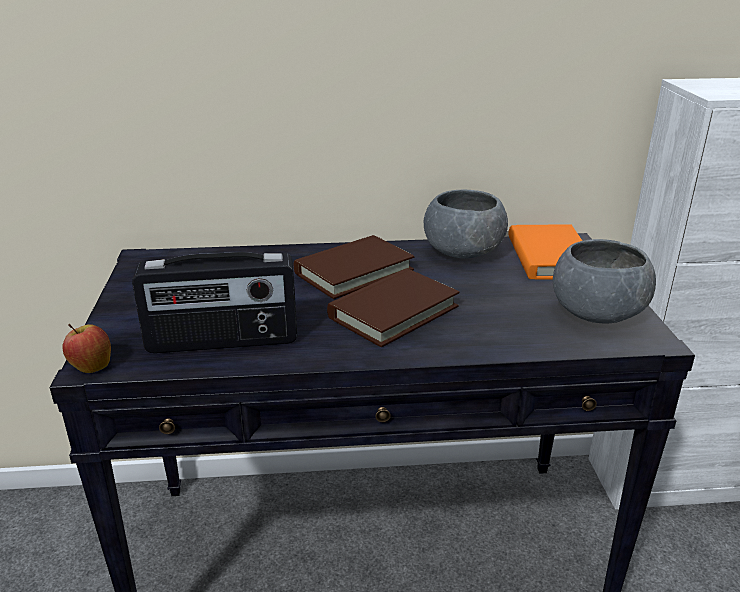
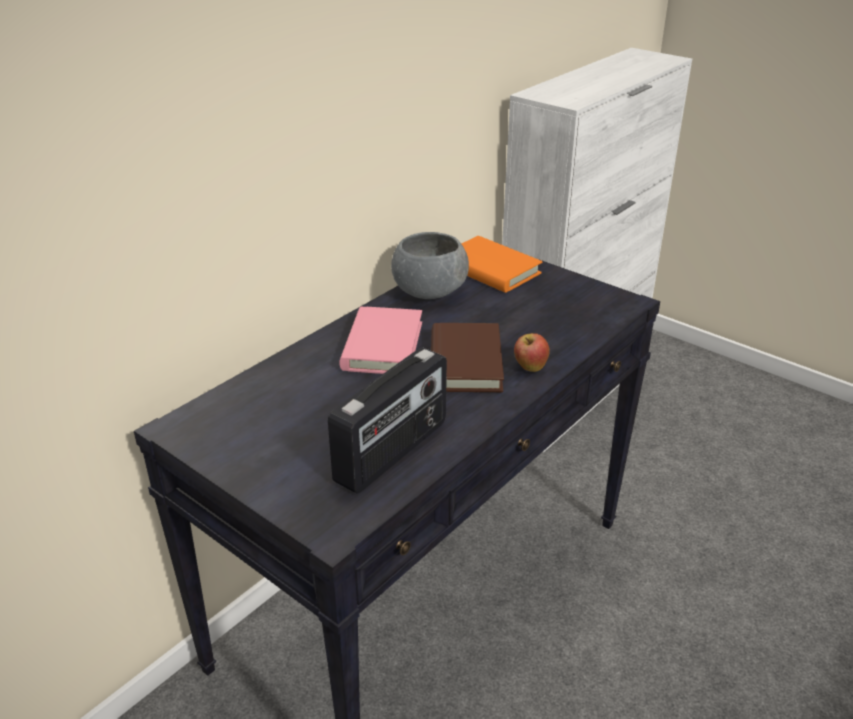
camera: 45 degrees left, 5 degrees up
(91, 367) = (333, 532): apple -> apple (530, 367)
(354, 271) = (382, 346): brown book -> pink book
(597, 313) = (578, 298): grey bowl -> none

